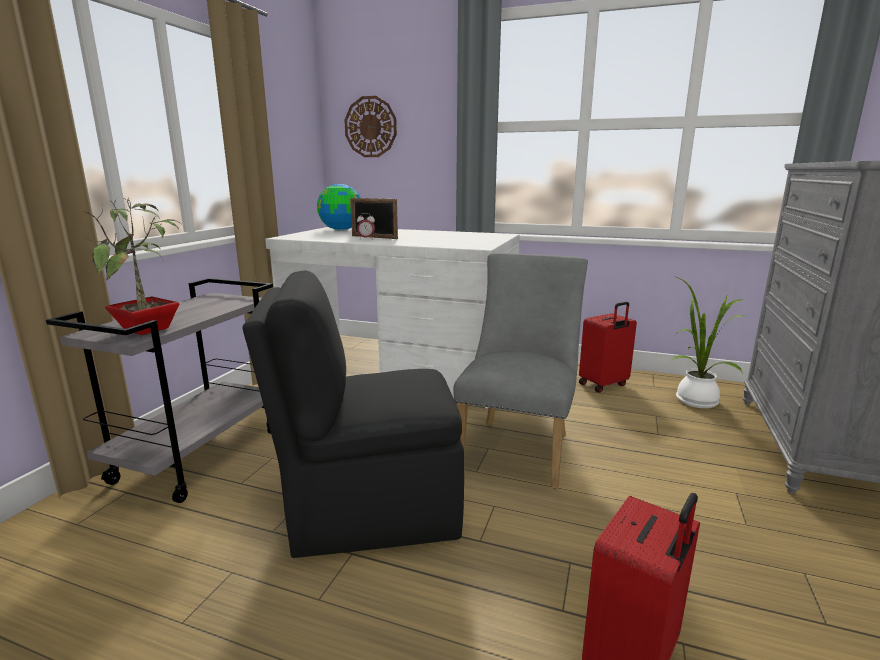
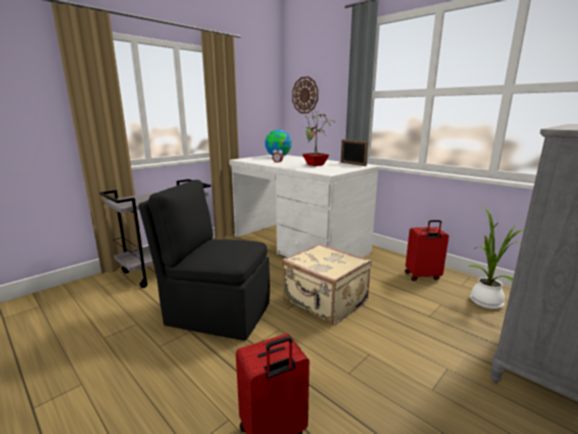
camera: 25 degrees right, 0 degrees up
(148, 330) = (137, 202): potted plant -> potted plant (316, 165)
(374, 237) = (284, 162): picture frame -> picture frame (352, 164)
(518, 447) = (324, 302): grey chair -> beige suitcase

